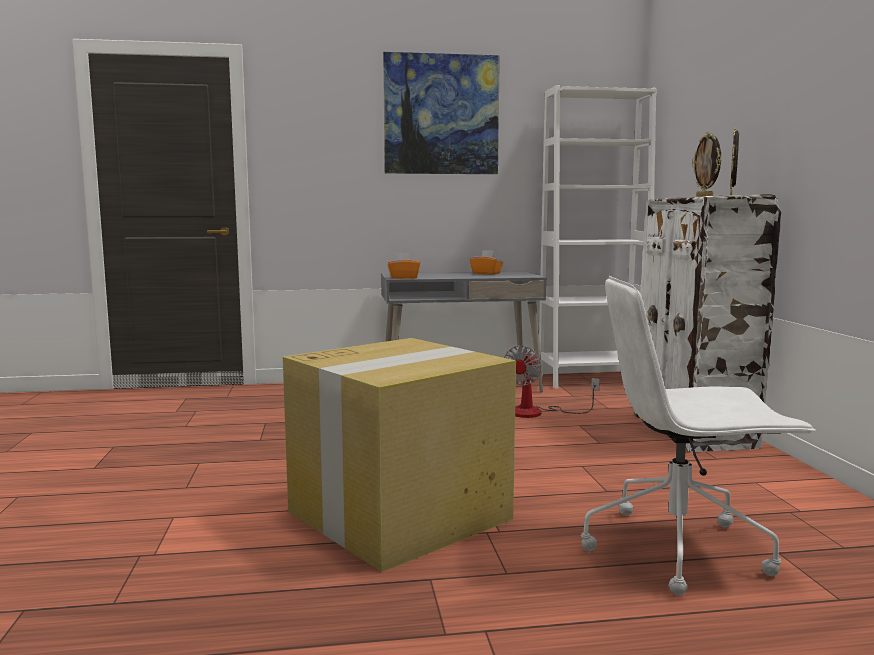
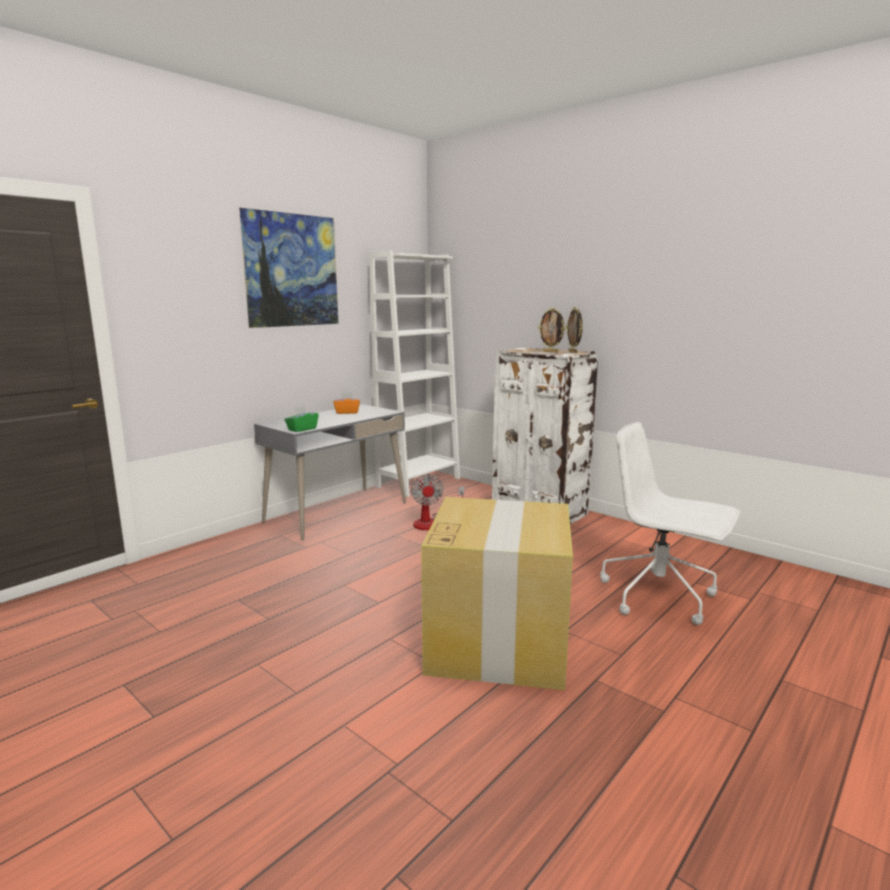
camera: 40 degrees left, 5 degrees up
(403, 278) = (302, 429): orange tissue box -> green tissue box
(684, 549) = (663, 598): white office chair -> white office chair turned 75 degrees clockwise

